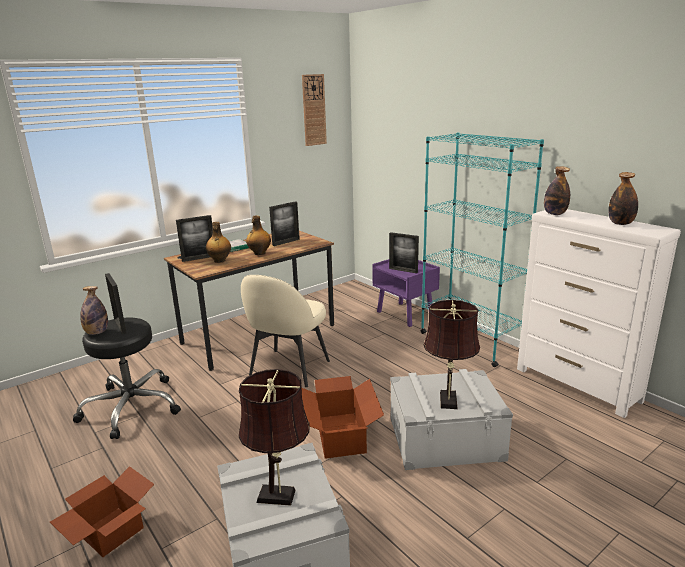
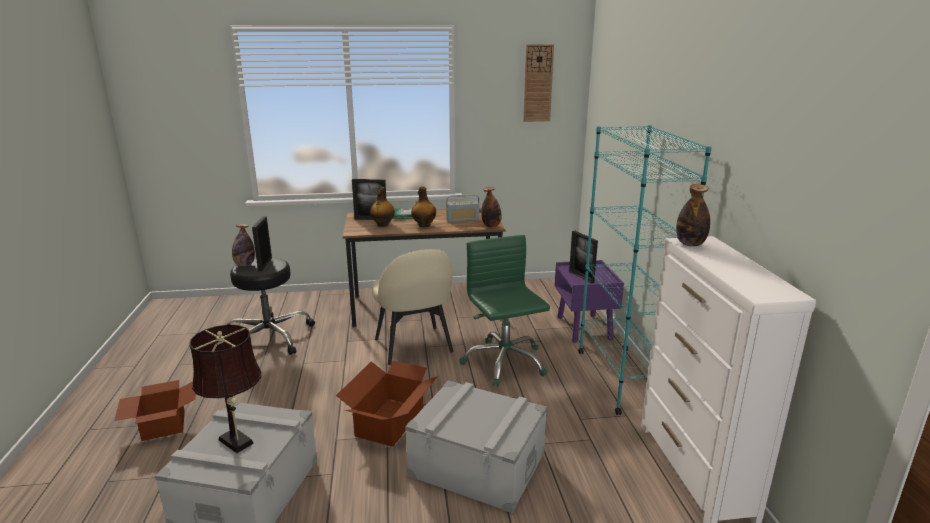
camera: 30 degrees right, 0 degrees up
(286, 242) = (462, 220): picture frame -> radio
(288, 369) = (414, 346): beige chair -> beige chair turned 75 degrees counterclockwise
(376, 357) = (504, 362): none -> green office chair
(448, 402) = (467, 424): brown table lamp -> none
(620, 223) = (747, 273): bottle -> bottle (491, 226)

